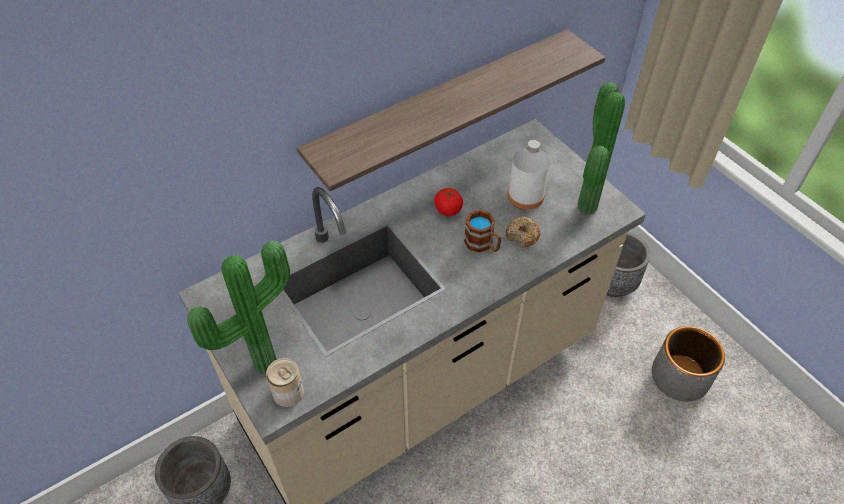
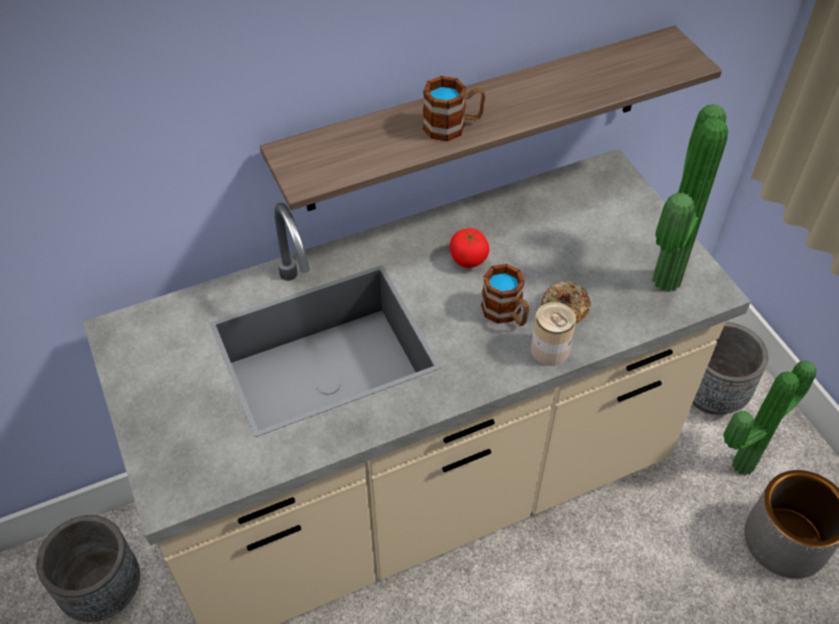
camera: 10 degrees right, 0 degrees up
(262, 361) = (169, 430): potted plant -> potted plant (739, 462)
(288, 393) = (193, 479): can -> can (550, 350)
(431, 117) = (453, 126): none -> mug
(525, 196) = (581, 253): white bottle -> none

